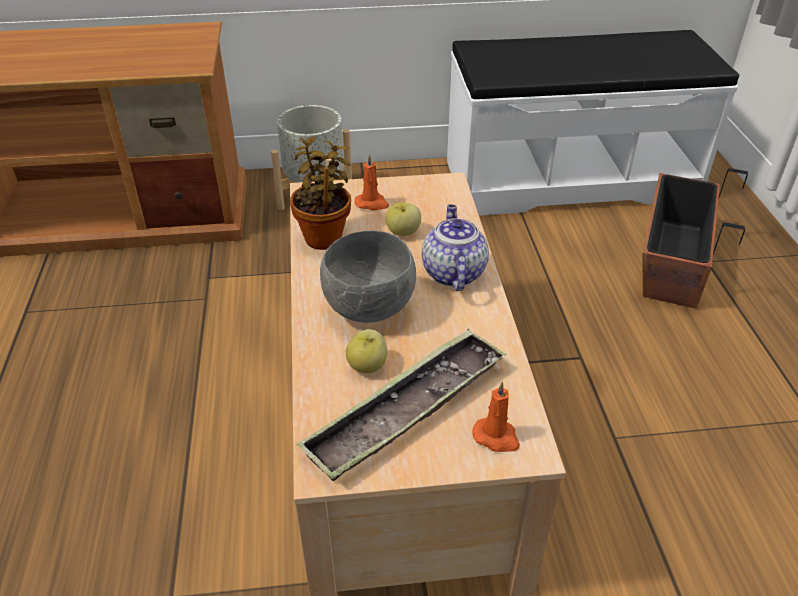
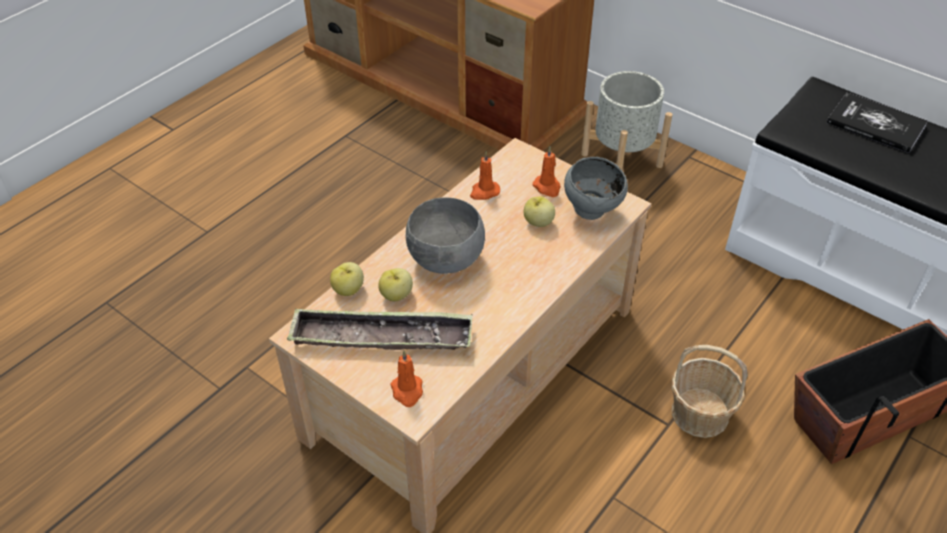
camera: 45 degrees right, 5 degrees up
(315, 393) = (348, 290): none -> apple
(324, 236) = (484, 192): potted plant -> orange candle
(433, 201) = (592, 212): none -> grey bowl
(452, 272) = (530, 273): teapot -> none
(535, 50) = (876, 124): none -> book
(589, 335) = (700, 414): none -> basket

